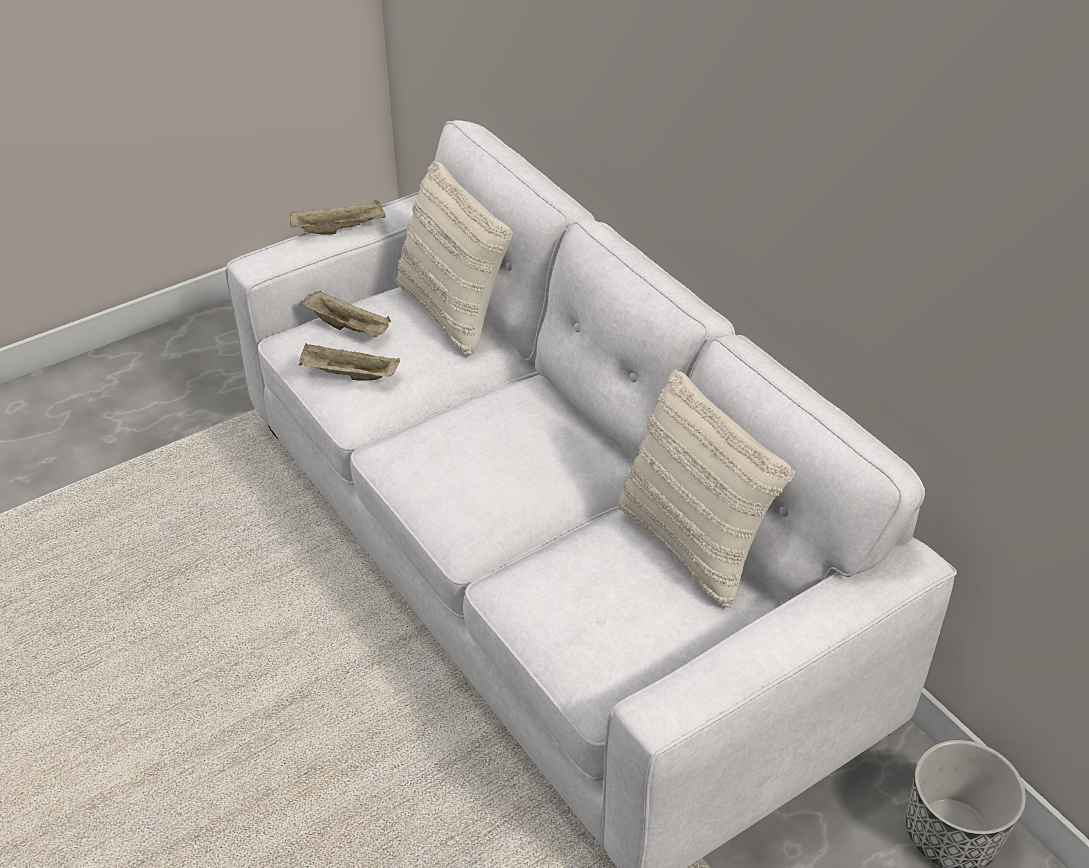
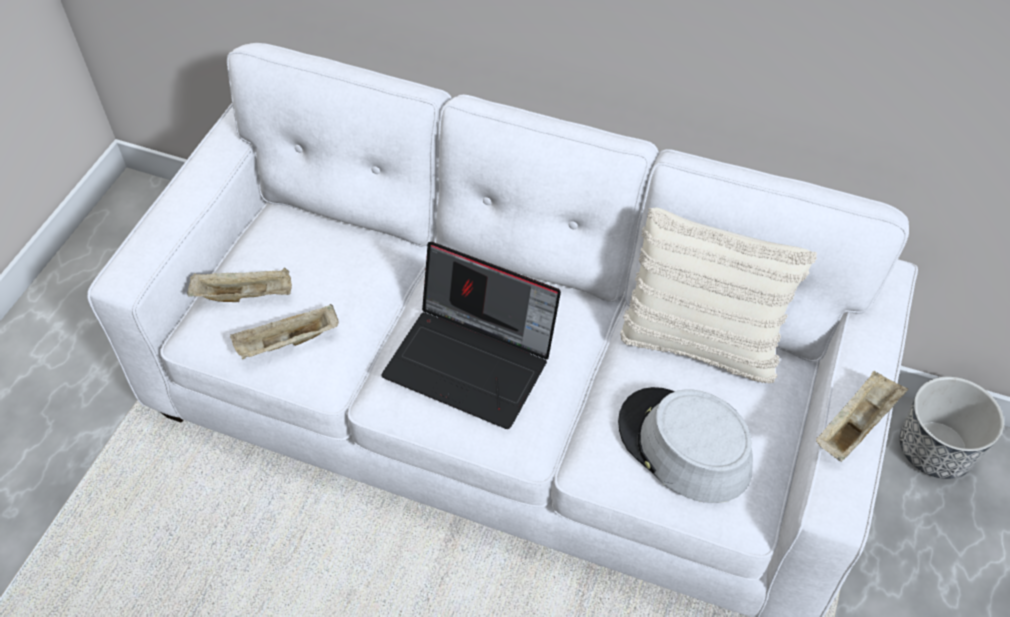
camera: 35 degrees left, 10 degrees up
(340, 229) = (172, 203): beige tray -> beige tray (855, 424)
(454, 314) = (327, 233): beige pillow -> none
(478, 458) = (473, 361): none -> laptop
(594, 612) = (683, 446): none -> grey hat

